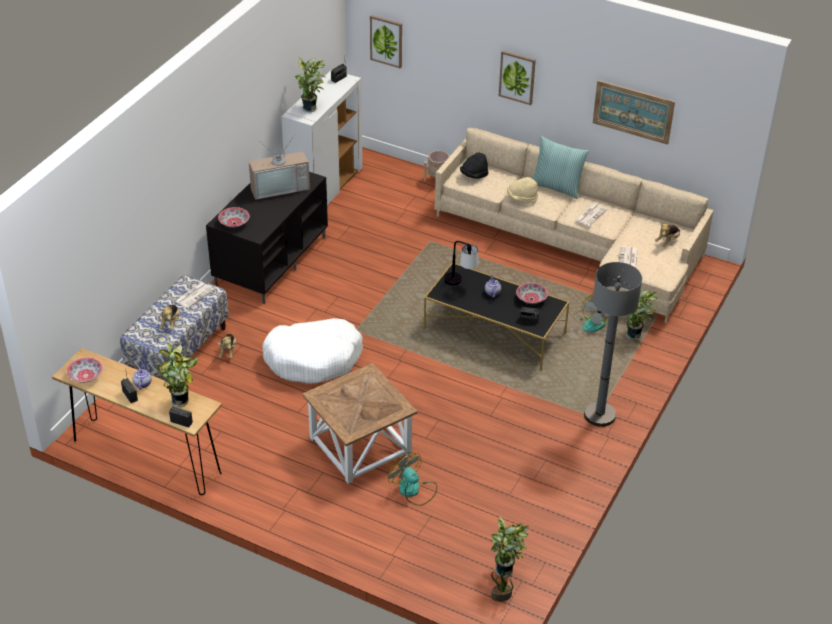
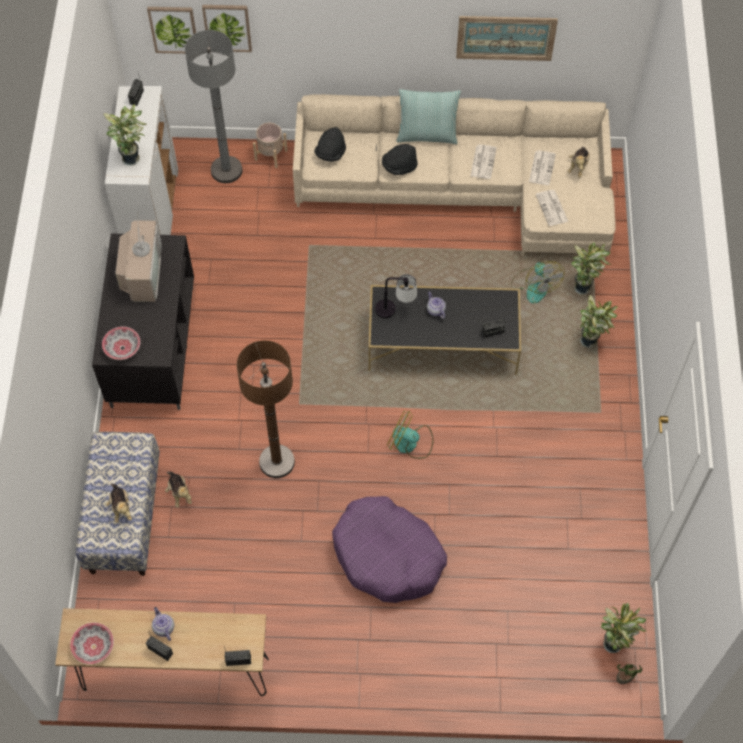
camera: 25 degrees left, 20 degrees up
(182, 401) = (222, 632): potted plant -> potted plant (590, 340)
(194, 295) = (123, 456): newspaper -> newspaper (542, 167)
(279, 187) = (142, 272): television -> television turned 45 degrees counterclockwise
(314, 359) = (277, 462): white dog bed -> brown floor lamp
(358, 445) = (388, 555): brown side table -> purple dog bed
(413, 490) = (473, 587): fan -> fan (410, 443)
(517, 77) = (354, 32): picture -> picture (227, 27)
(521, 198) = (399, 166): beige hat -> black hat
(531, 299) = (480, 301): bowl -> none
(599, 415) = (602, 407): grey floor lamp -> grey floor lamp (226, 170)

